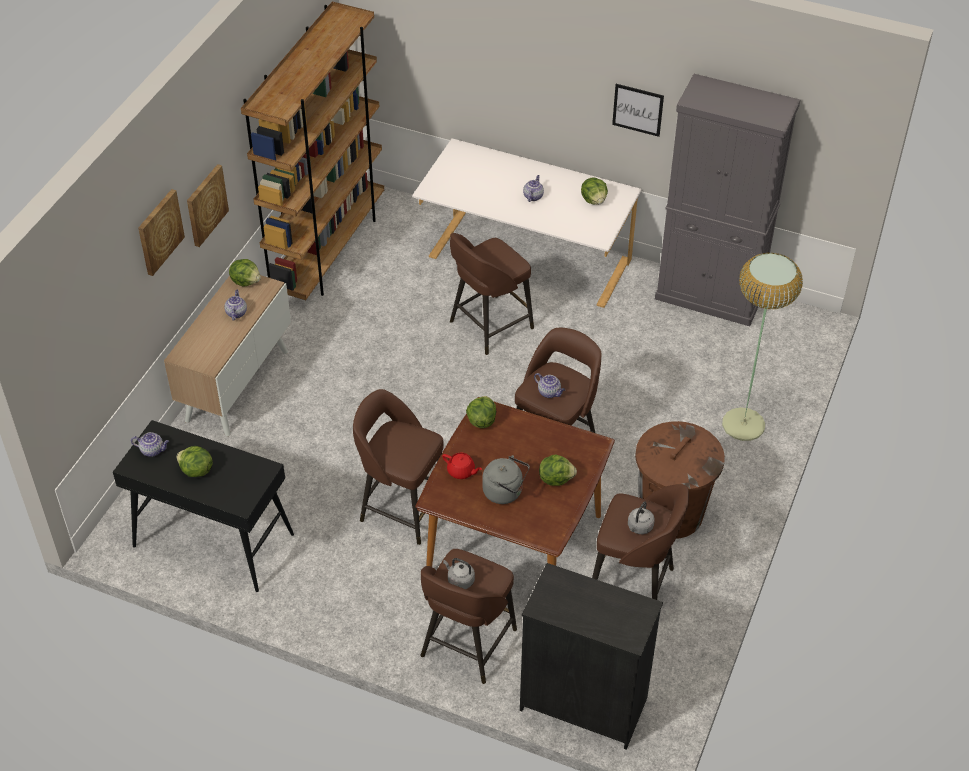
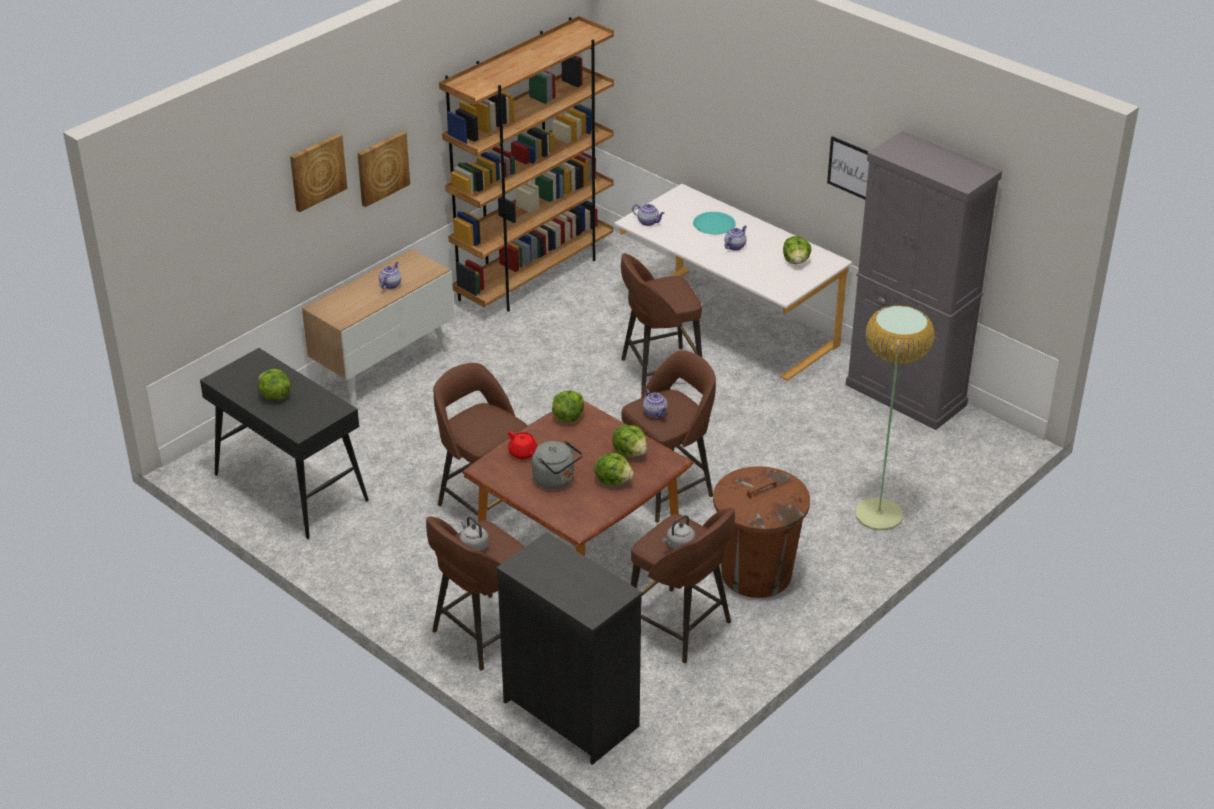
camera: 20 degrees right, 10 degrees down
(153, 450) = (245, 371): teapot -> teapot (648, 222)
(246, 281) = (414, 261): lettuce -> lettuce (630, 452)
(503, 176) = (714, 224): none -> turquoise plate

